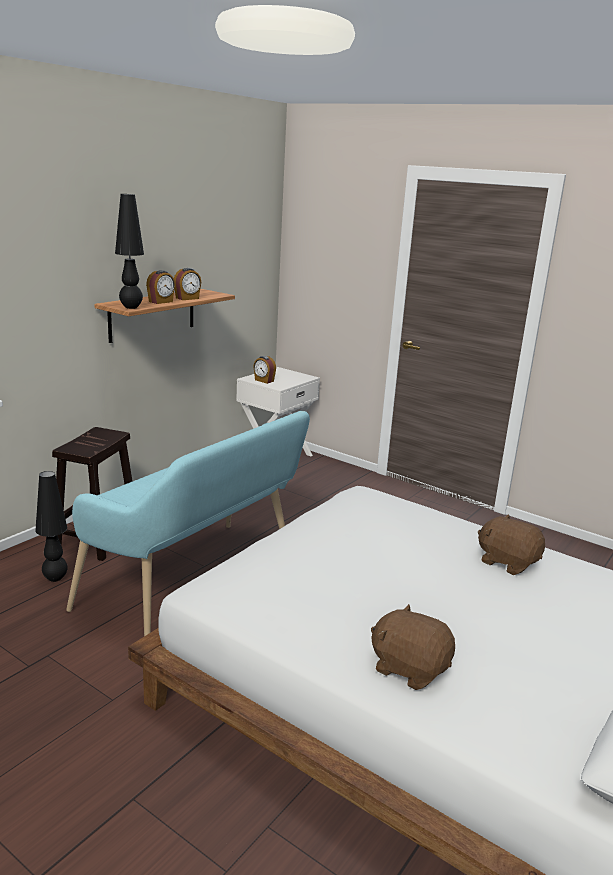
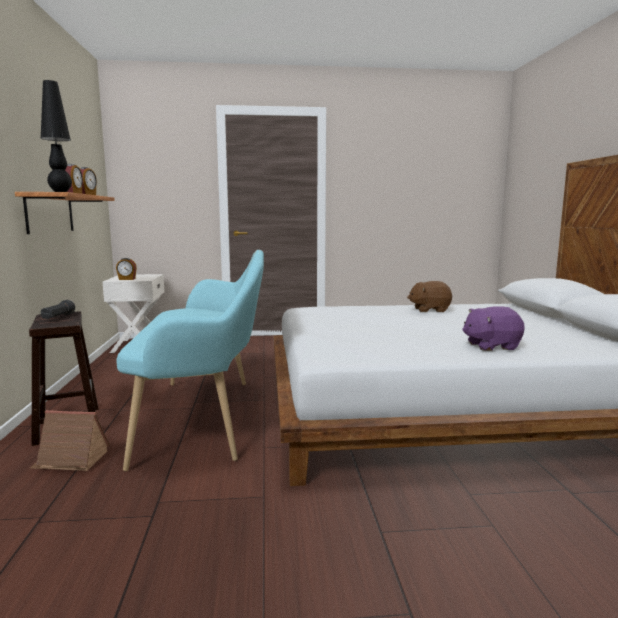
camera: 40 degrees left, 10 degrees down
(55, 578) = (71, 460): black table lamp -> toy house
(97, 438) = (58, 317): none -> black flashlight
(409, 668) = (491, 346): brown plush toy -> purple plush toy

